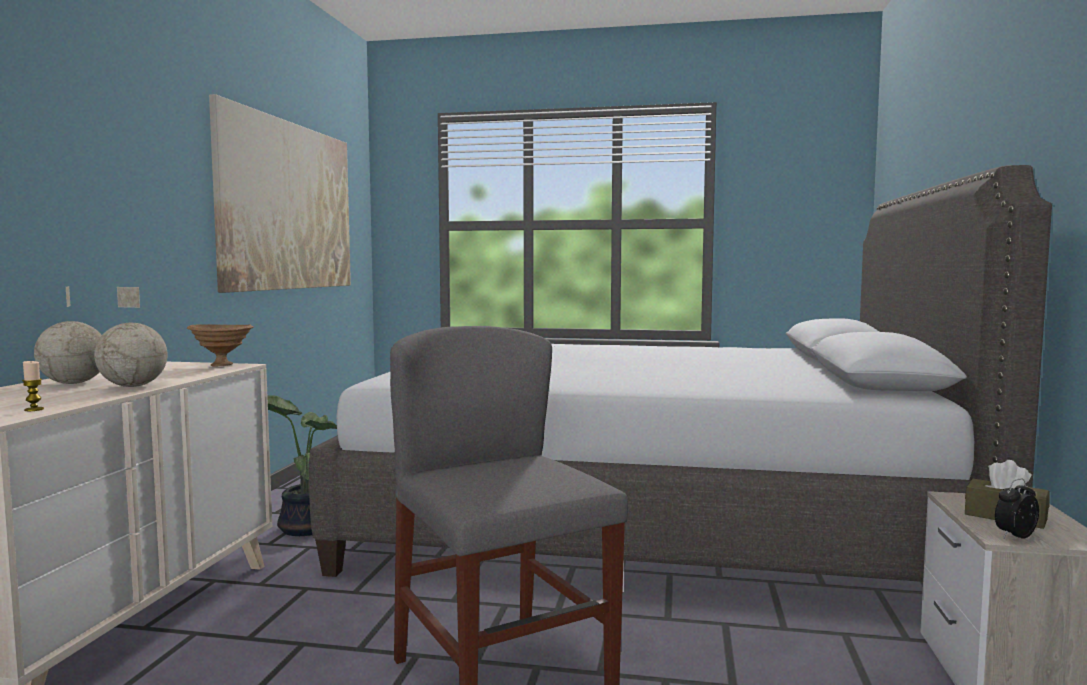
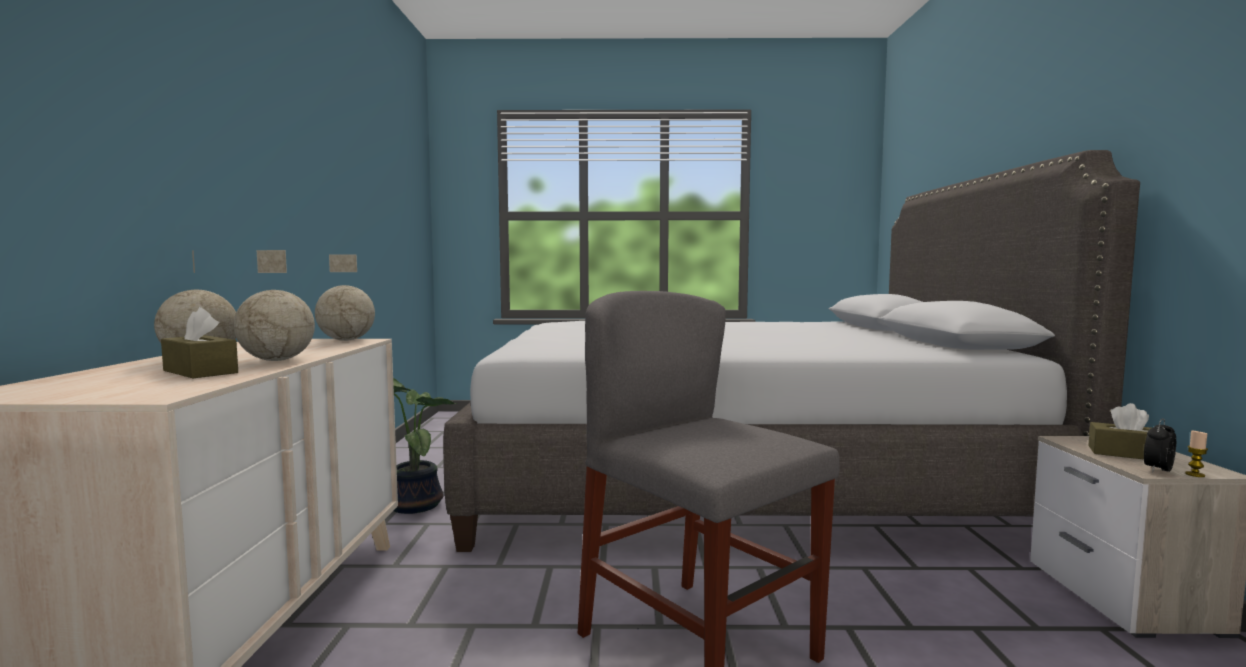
camera: 10 degrees left, 0 degrees up
(34, 409) = (189, 385): candle -> candle (1195, 474)
(58, 396) = (200, 372): none -> brown tissue box
(221, 365) = (346, 340): brown bowl -> globe
(289, 206) = (370, 189): picture -> none

